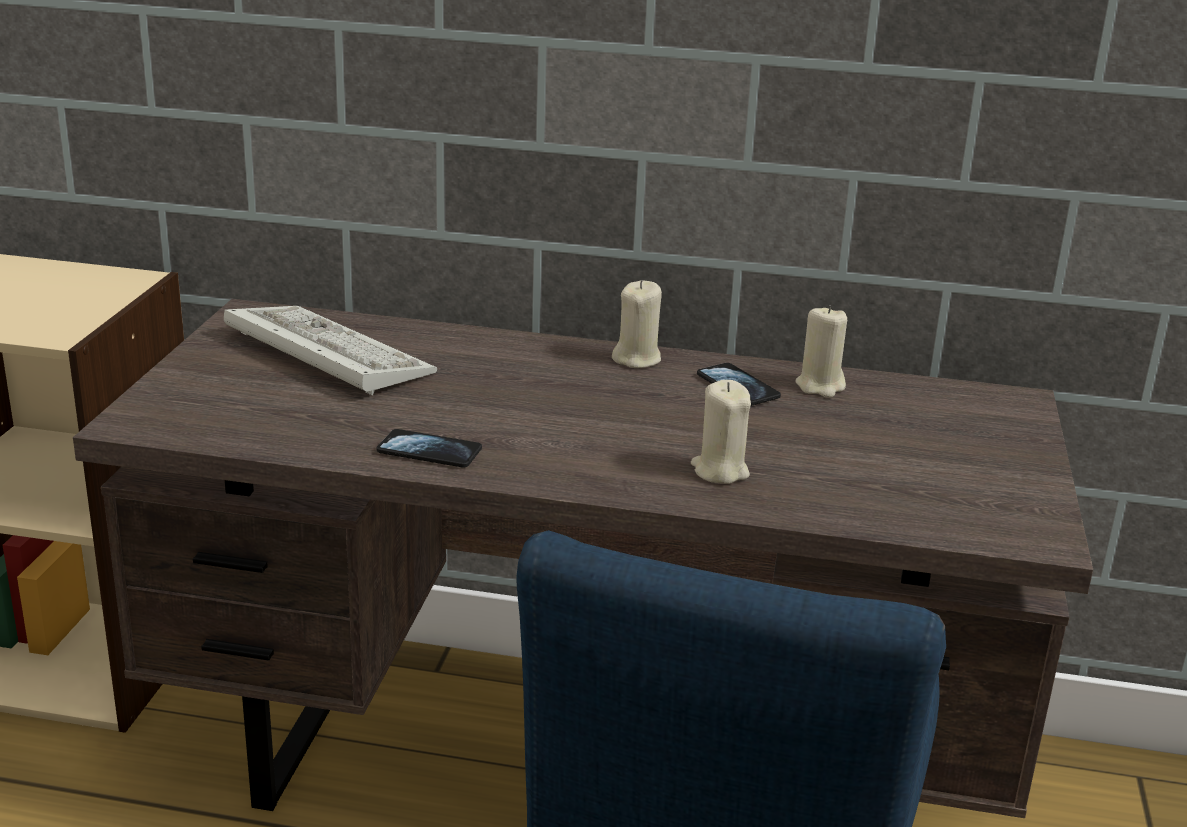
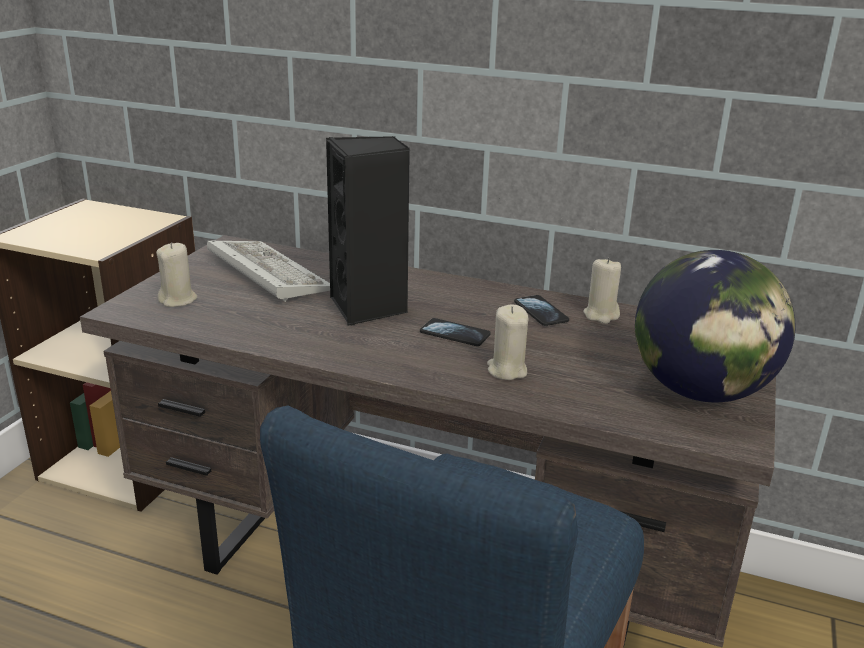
camera: 10 degrees right, 0 degrees up
(429, 451) = (307, 342): phone -> phone (455, 334)
(497, 396) = (369, 308): none -> black speaker
(637, 359) = (476, 289): beige candle -> beige candle (178, 300)
(978, 480) = (699, 391): none -> globe

